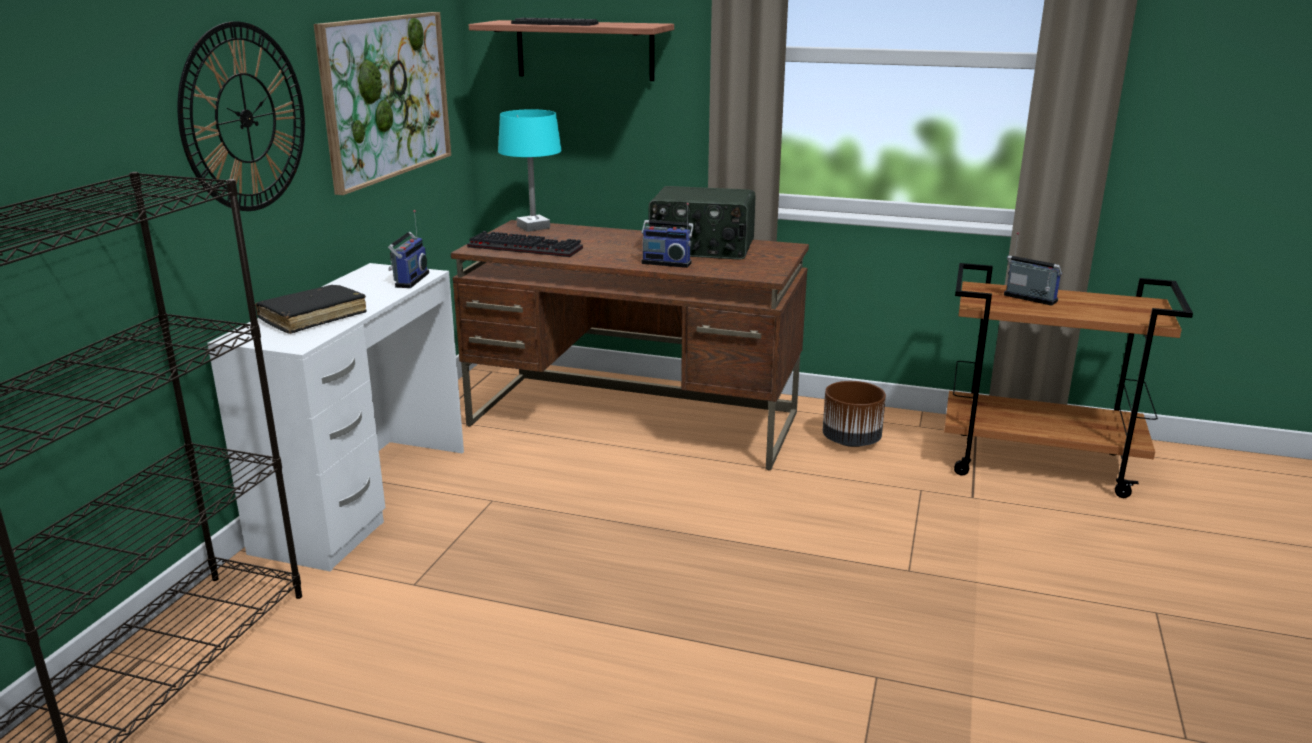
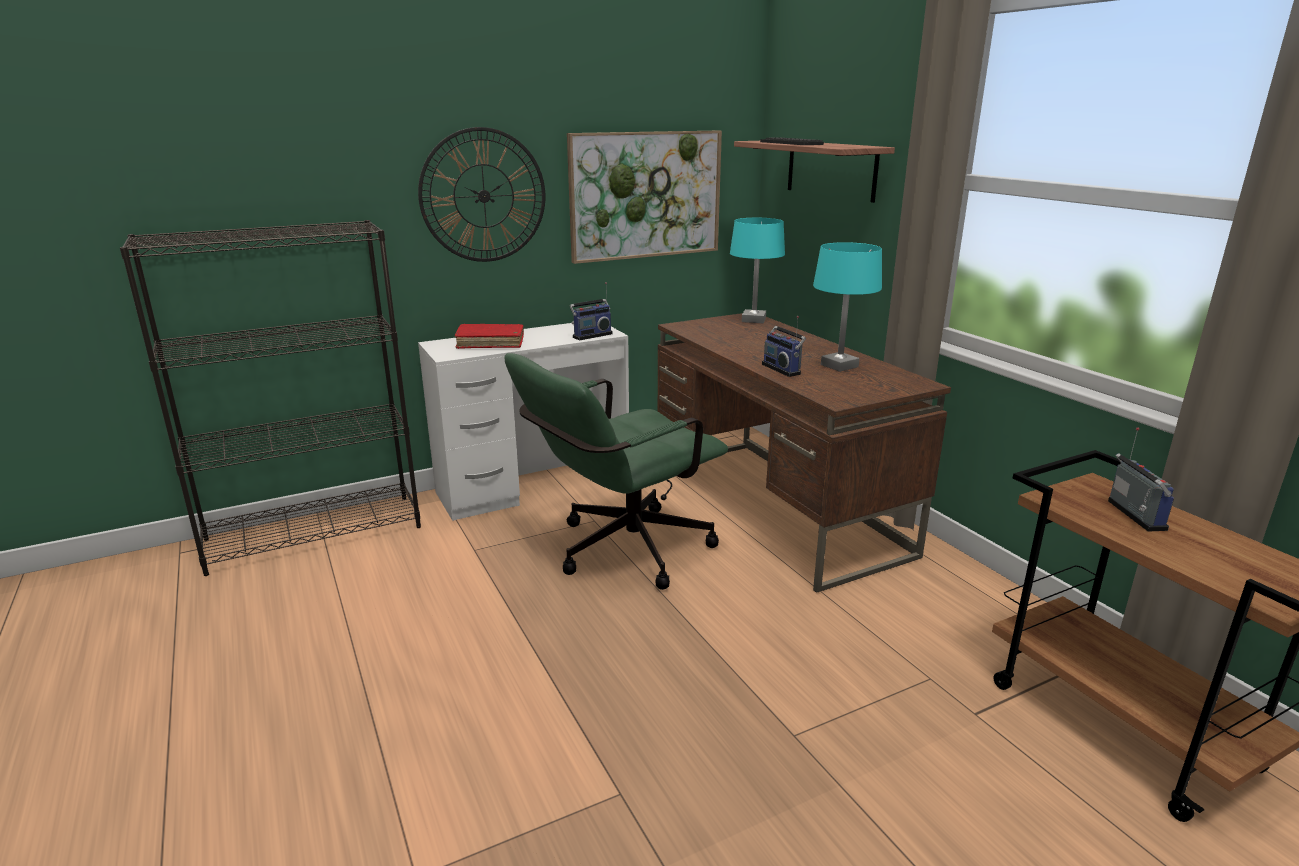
camera: 45 degrees right, 0 degrees up
(313, 317) = (490, 343): black book -> red book
(527, 247) = (713, 333): keyboard -> none
(567, 514) = (620, 552): none -> green office chair
(701, 248) = (839, 366): radio -> turquoise table lamp
(850, 441) = (934, 603): brown planter -> none

